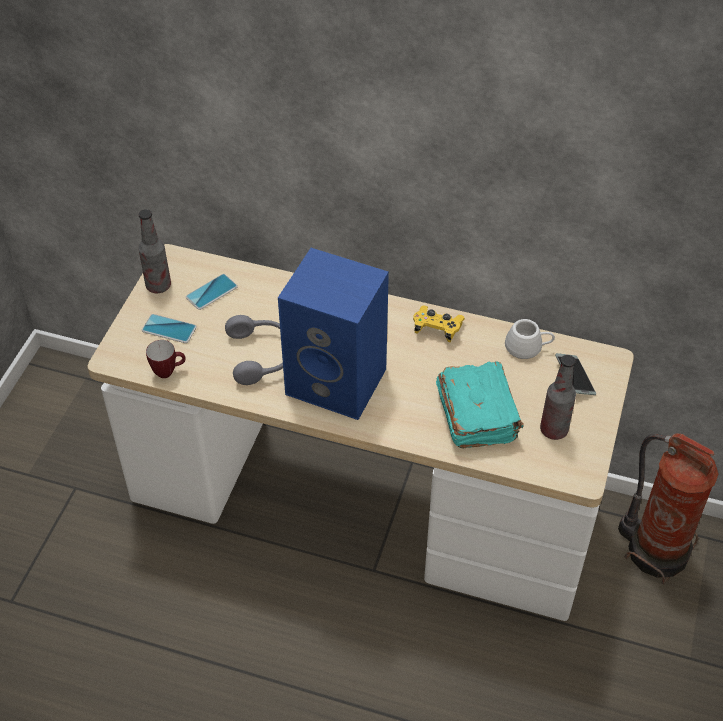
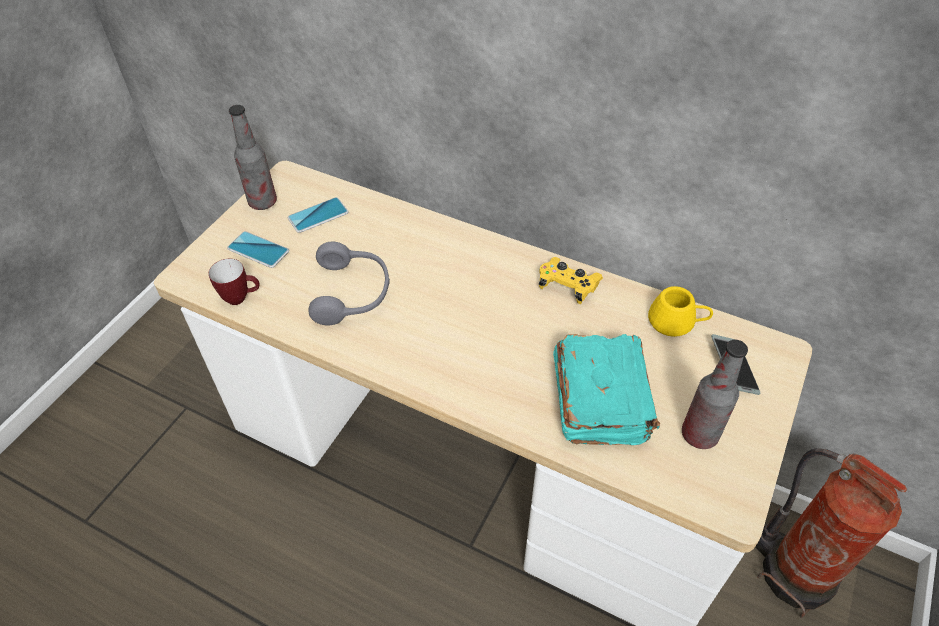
camera: 10 degrees right, 0 degrees up
(339, 381) = (436, 334): blue speaker -> none
(528, 347) = (677, 322): white mug -> yellow mug

